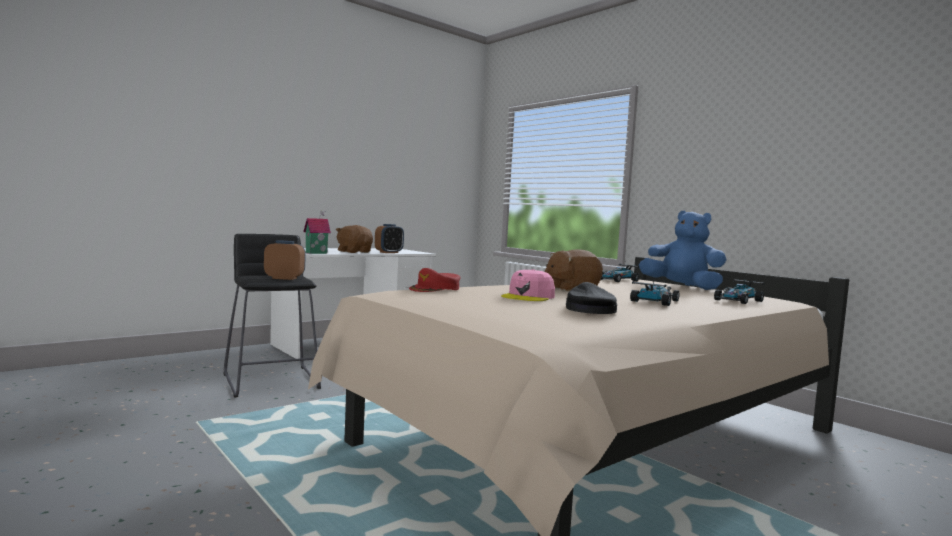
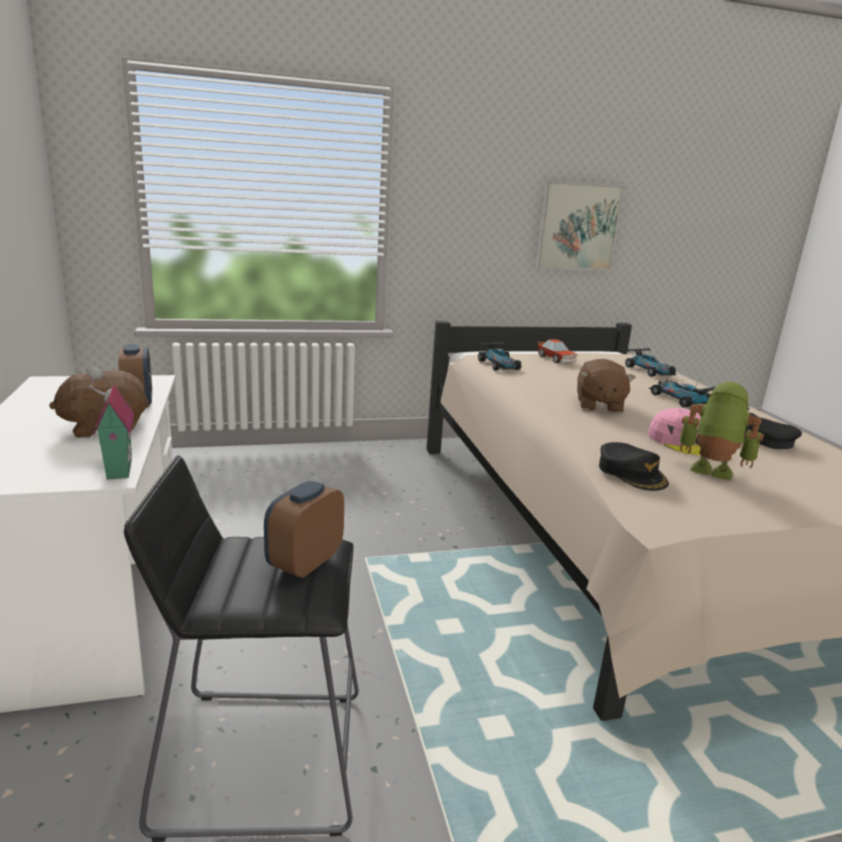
camera: 65 degrees left, 15 degrees up
(435, 289) = (632, 473): red cap -> black cap
(471, 298) = (710, 472): none -> toy robot
(682, 287) = (556, 359): blue plush toy -> toy car
(805, 175) = (578, 227): none -> picture

